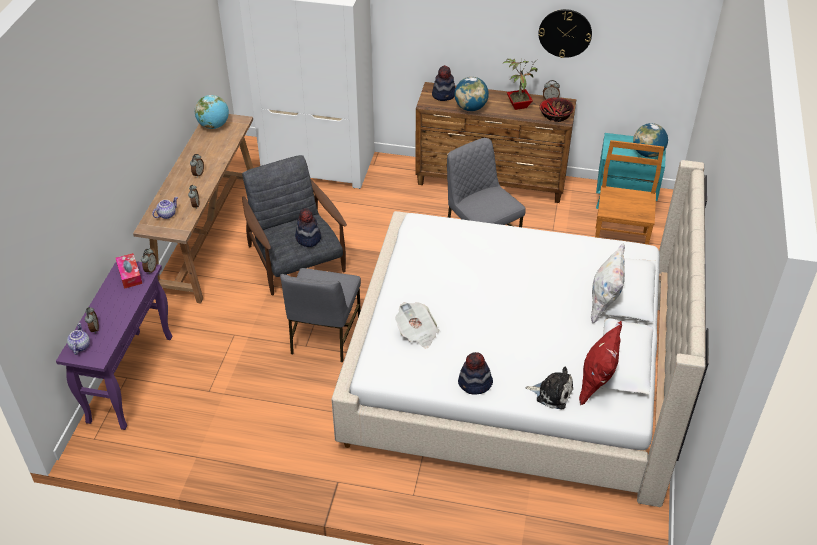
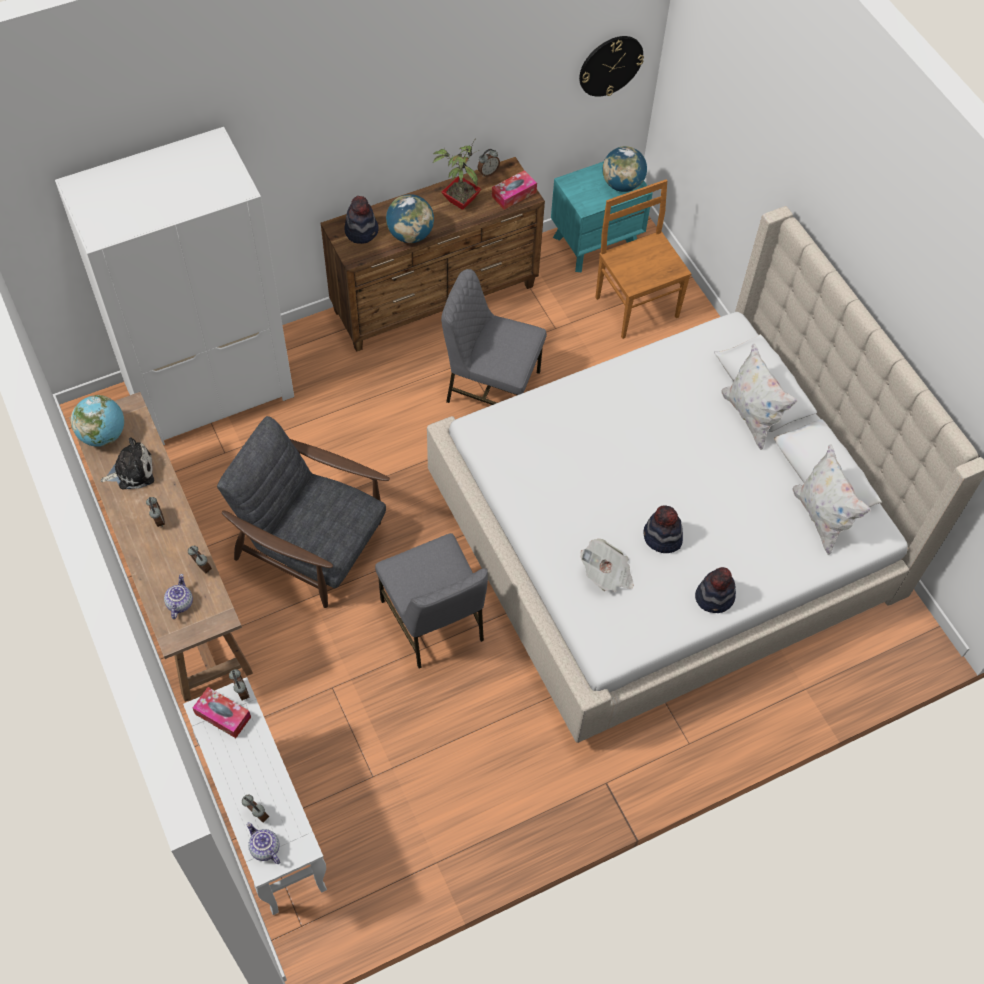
camera: 40 degrees left, 15 degrees up
(131, 378) = (266, 823): purple console table -> white console table
(308, 238) = (341, 517): hat -> hat (662, 538)
(552, 393) = (792, 558): plush toy -> plush toy (132, 471)
(555, 116) = (514, 194): bowl -> tissue box
(565, 33) = (493, 88): wall clock -> wall clock (610, 65)
(596, 383) = (821, 518): red pillow -> white pillow

